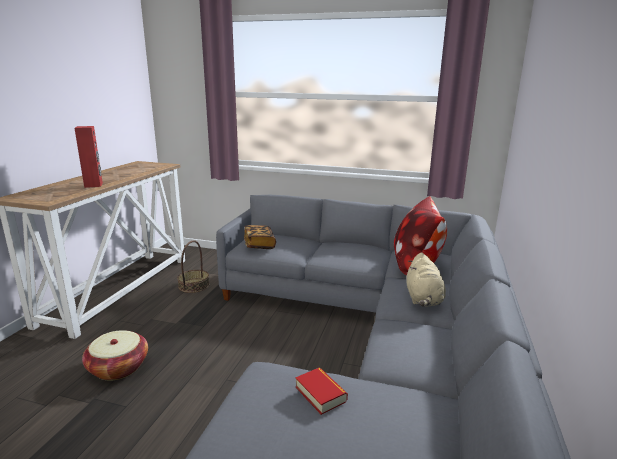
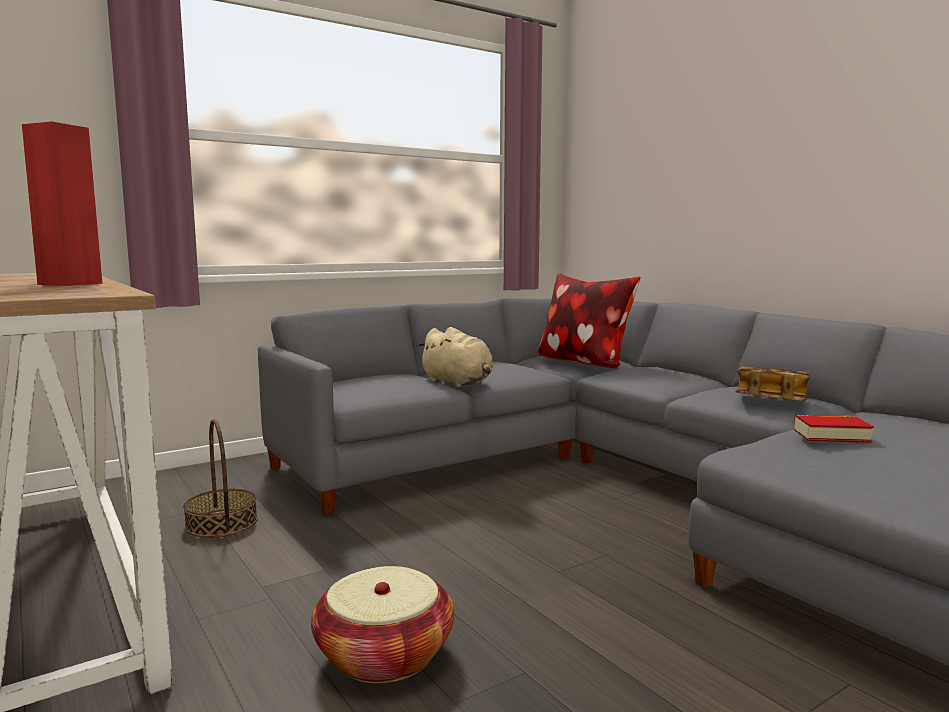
camera: 50 degrees left, 10 degrees down
(259, 244) = (368, 388): book -> book (771, 400)
(423, 299) = (668, 375): beige plush toy -> beige plush toy (458, 383)

